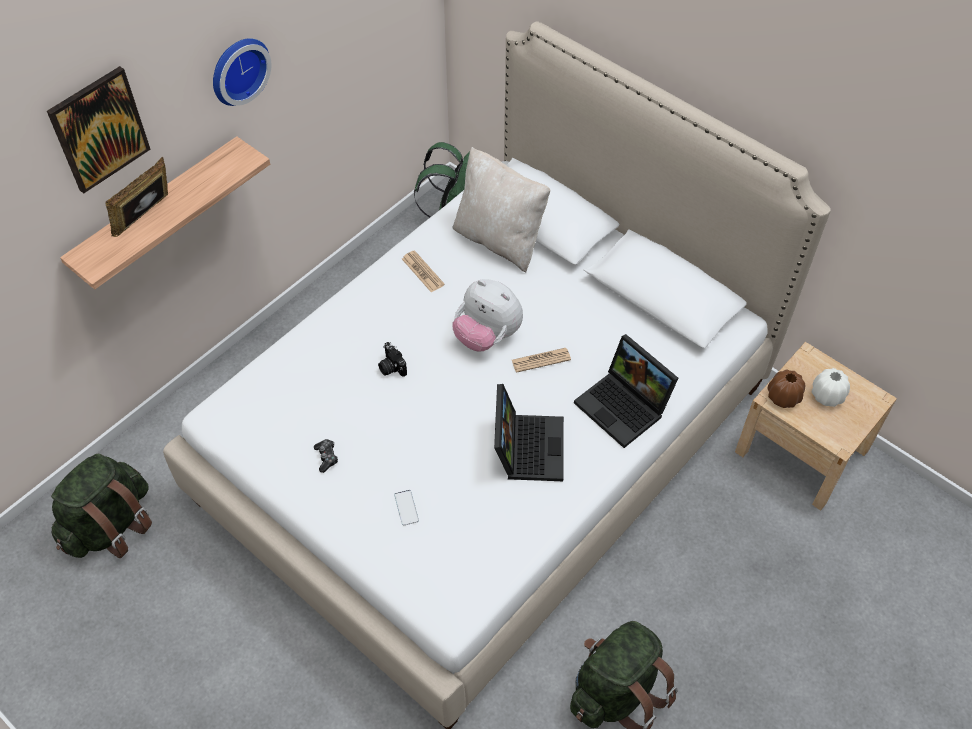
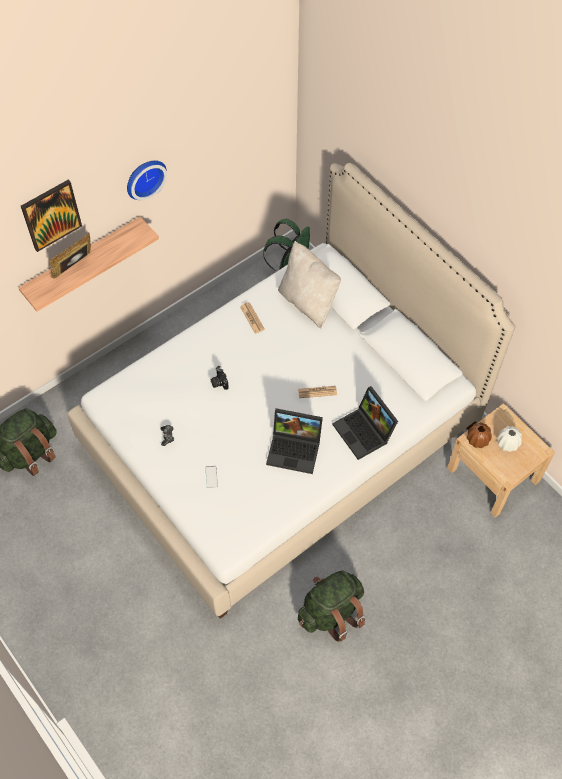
camera: 10 degrees right, 5 degrees up
(487, 336) = (285, 370): plush toy -> none
(527, 446) = (295, 449): laptop -> laptop turned 90 degrees clockwise

